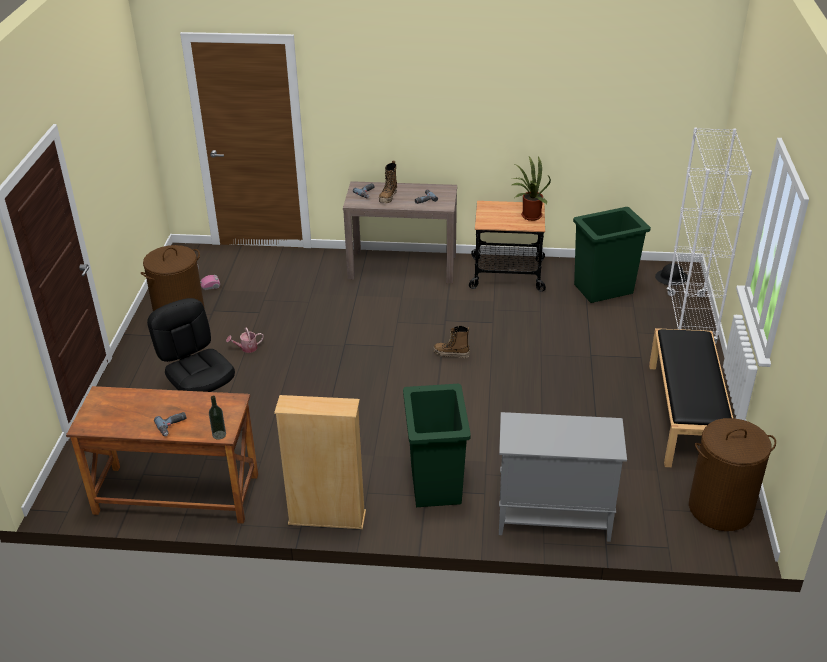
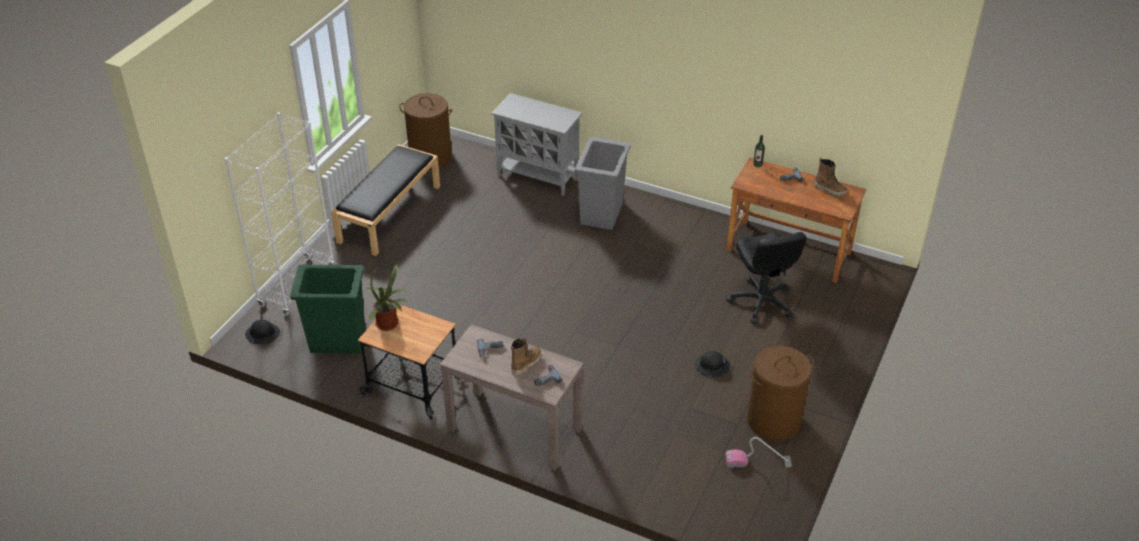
camera: 160 degrees left, 5 degrees up
(246, 348) = (712, 366): watering can -> black hard hat
(327, 518) = (685, 211): beige bookcase -> none
(435, 484) = (602, 213): green trash can -> grey trash can
(451, 354) = (529, 309): boot -> boot (830, 190)

